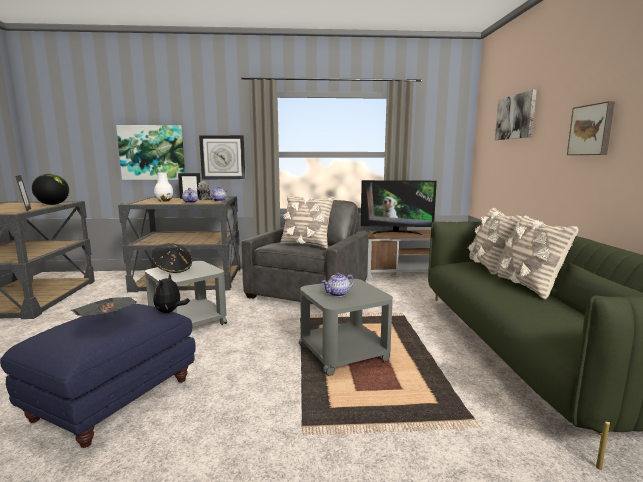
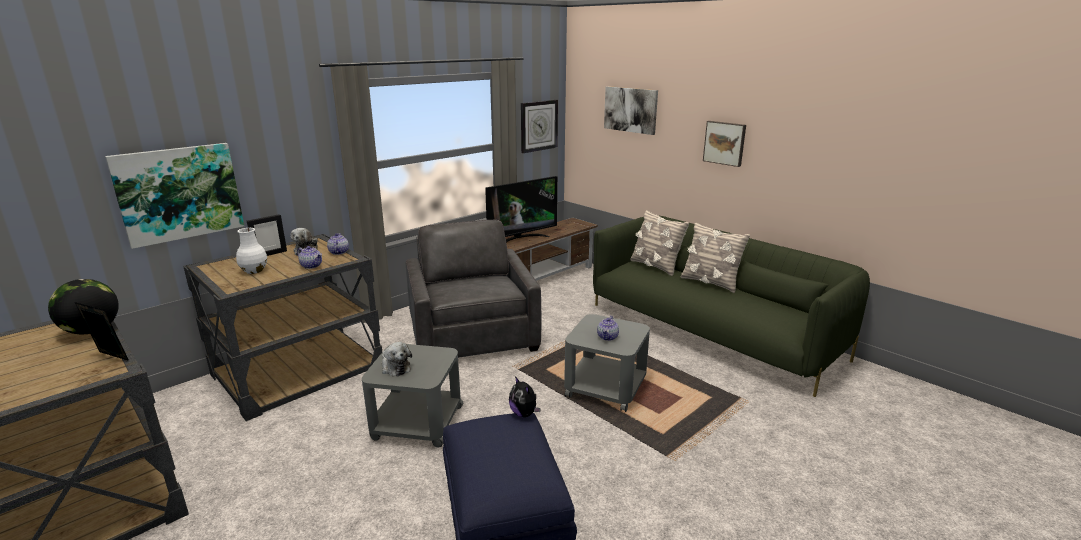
camera: 40 degrees left, 10 degrees up
(107, 322) = (510, 448): newspaper -> none
(173, 269) = (395, 367): black hat -> plush toy
(222, 157) = (296, 182): wall clock -> wall clock (538, 126)
(306, 245) = (484, 286): beige pillow -> none

